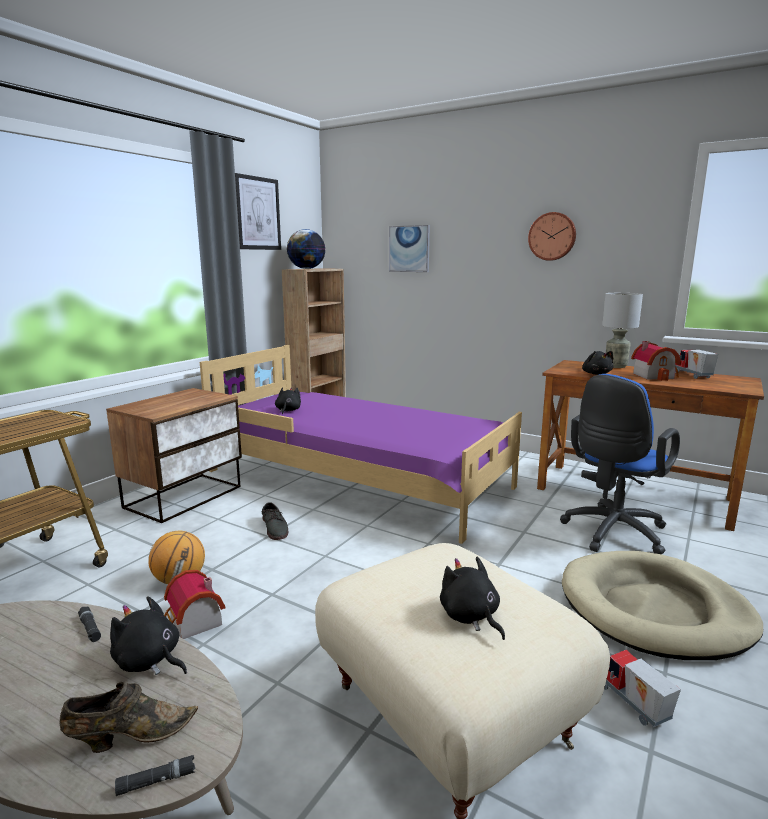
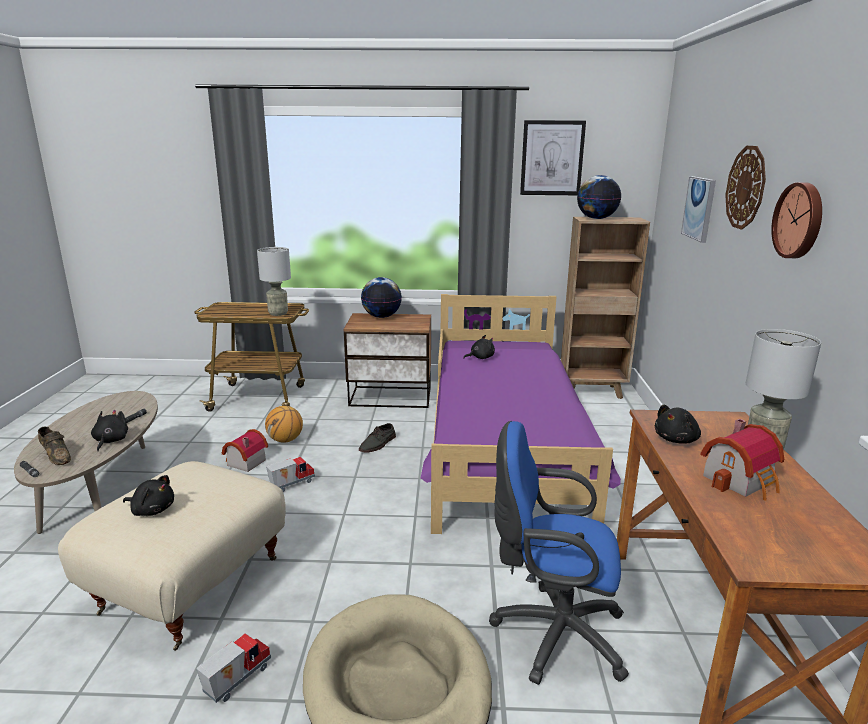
camera: 60 degrees right, 5 degrees up
(55, 423) = (278, 313): none -> grey table lamp
(153, 401) = (381, 316): none -> globe
(470, 617) = (152, 510): black plush toy -> black plush toy turned 75 degrees clockwise
(477, 224) = (746, 187): none -> wall clock
(691, 375) = (804, 511): toy truck -> toy truck (291, 484)

